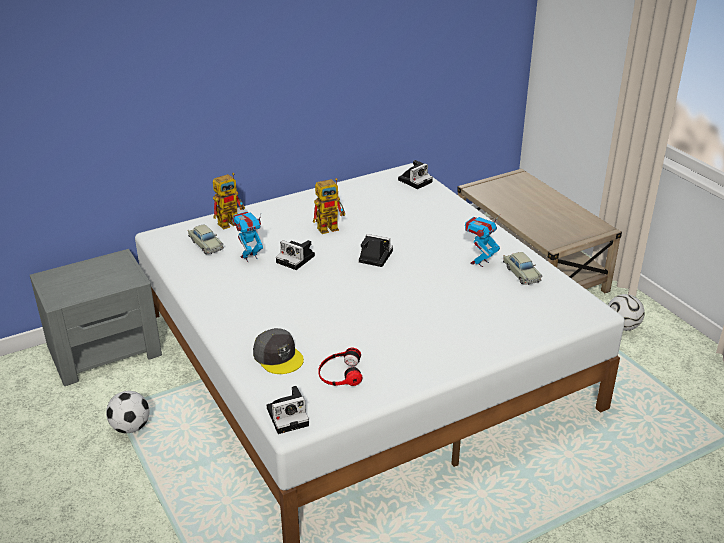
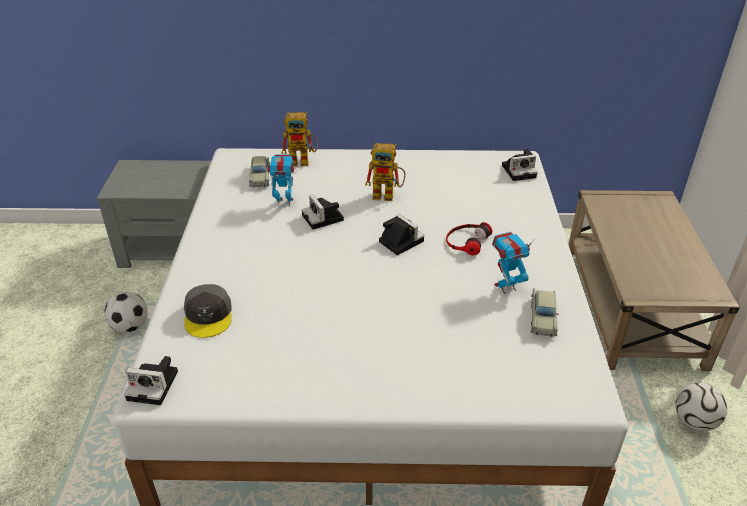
camera: 30 degrees right, 5 degrees up
(340, 373) = (245, 358): headphones -> headphones (466, 241)

